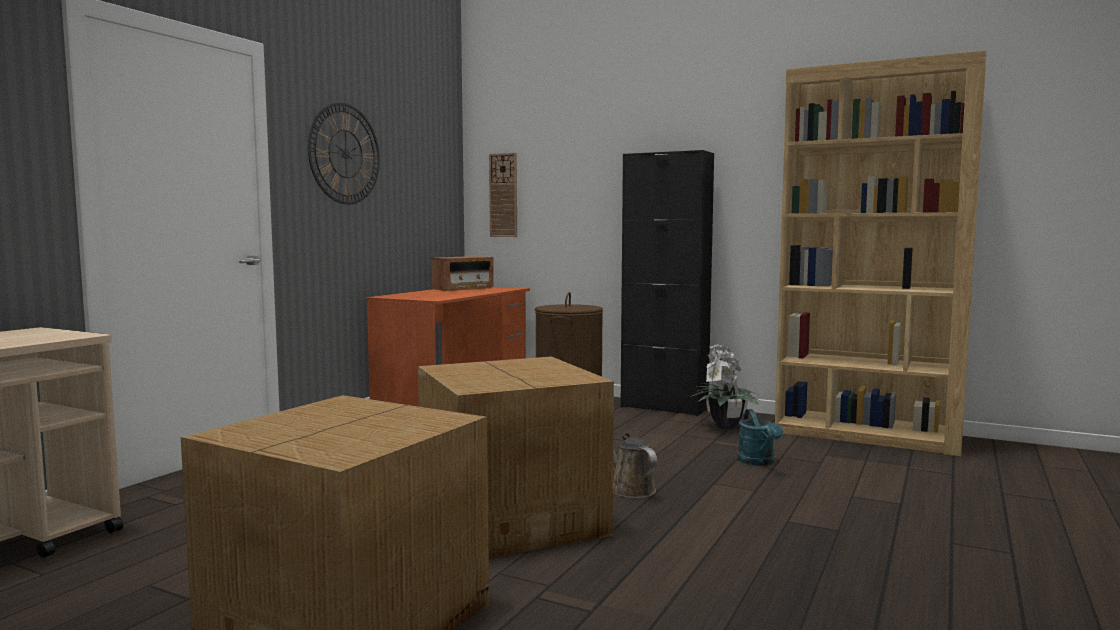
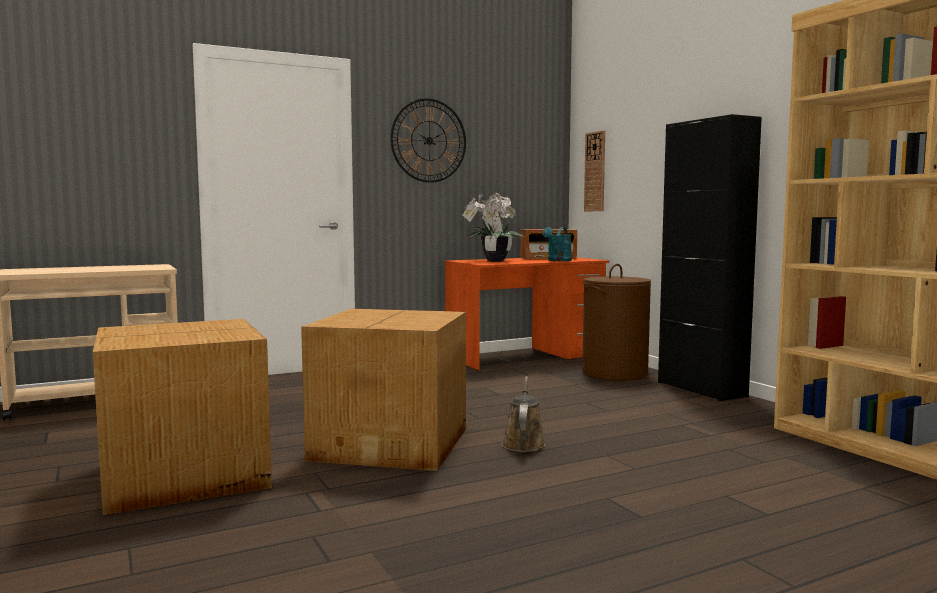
camera: 35 degrees right, 0 degrees up
(724, 427) = (726, 414): potted plant -> potted plant (493, 261)
(758, 462) = (692, 449): turquoise watering can -> turquoise watering can (558, 260)

